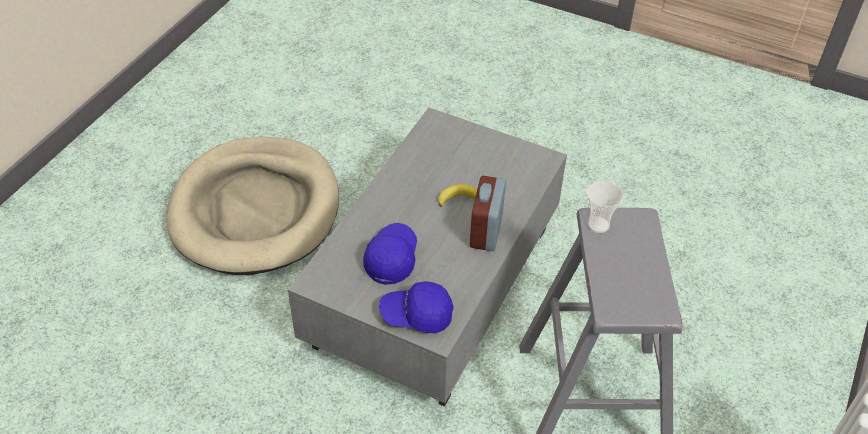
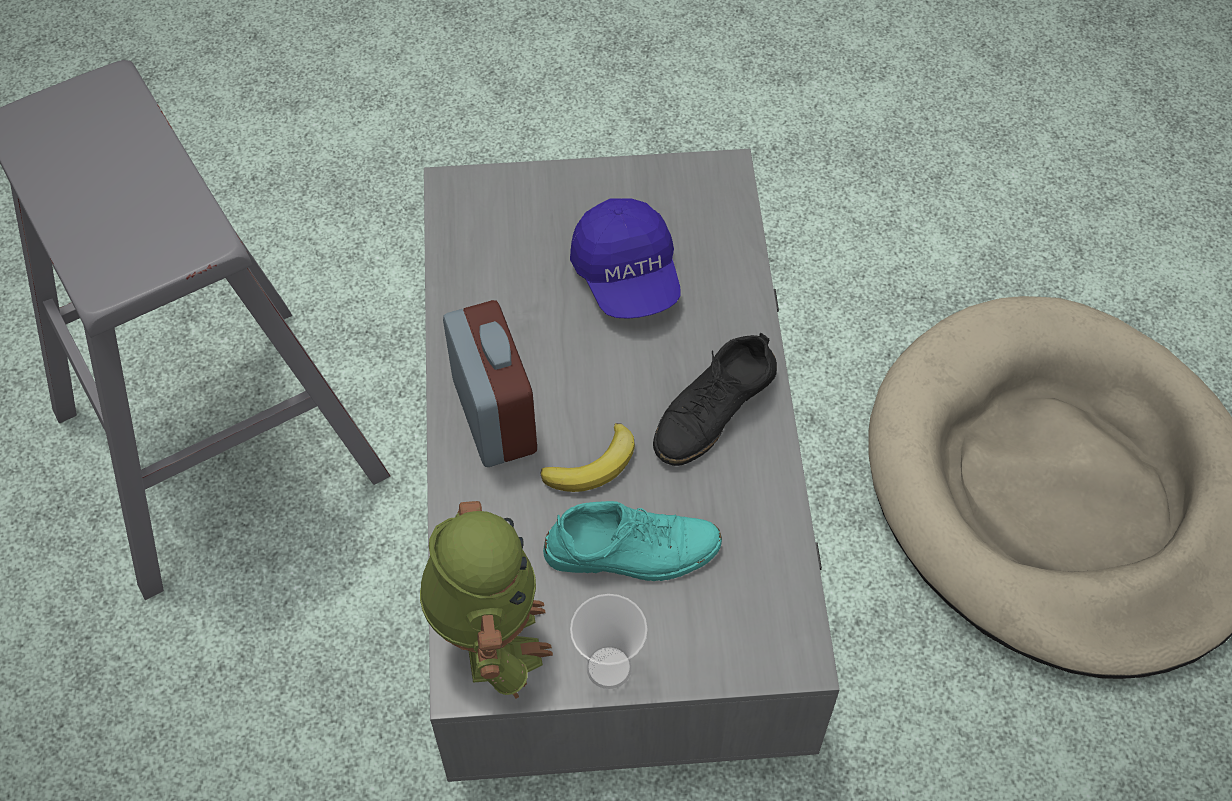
camera: 150 degrees right, 10 degrees up
(399, 195) = (713, 410): none -> black shoe
(417, 315) = (514, 204): blue cap -> none
(466, 167) = (632, 551): none -> turquoise shoe
(533, 166) = (489, 637): none -> toy robot
(598, 225) = (189, 227): cup -> cup (609, 667)

